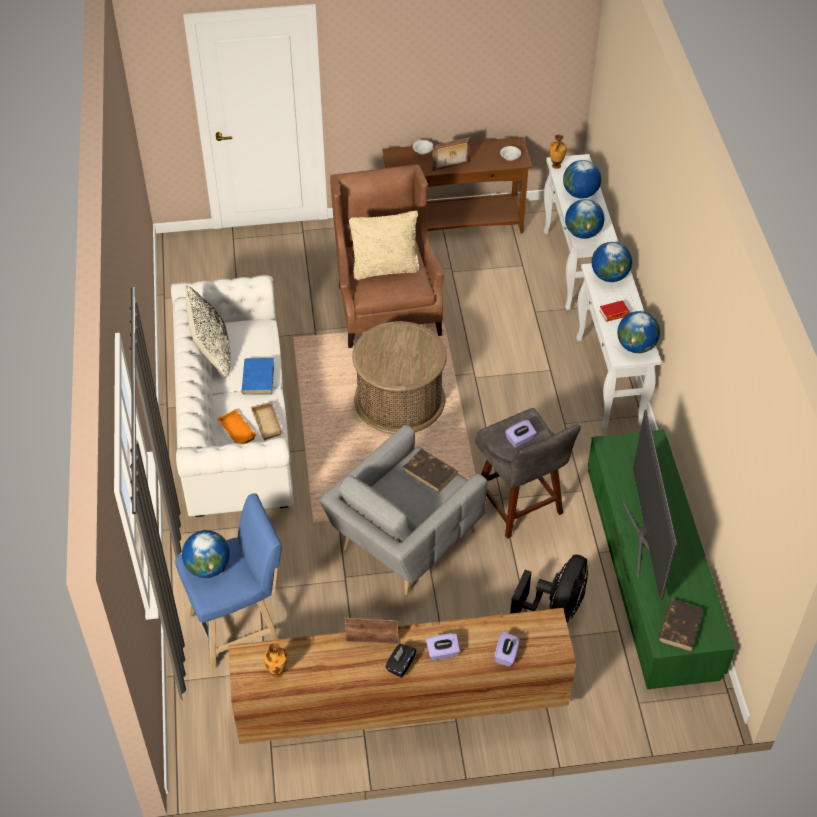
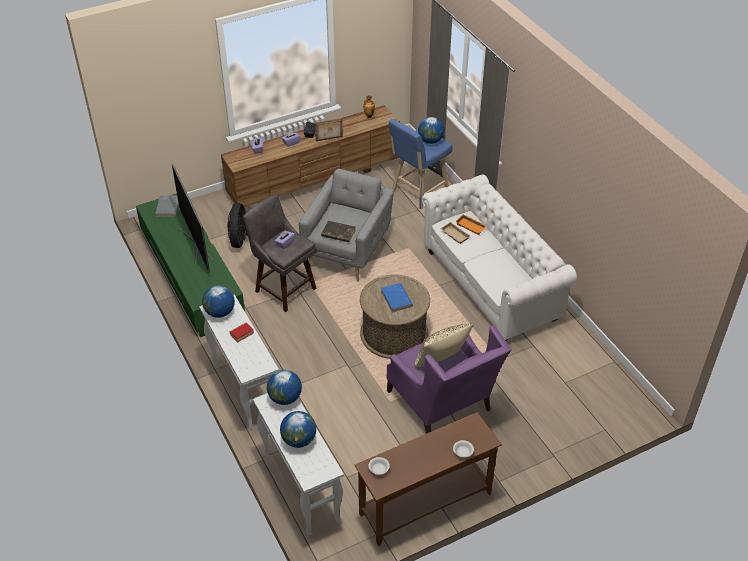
camera: 160 degrees right, 5 degrees down
(212, 354) = (522, 267): beige pillow -> none
(258, 378) = (480, 259): blue book -> blue book (396, 299)
(386, 304) = (443, 405): brown armchair -> purple armchair
(451, 166) = (428, 441): picture frame -> none
(556, 166) = (331, 465): vase -> none
(609, 276) = (252, 364): globe -> none
(680, 626) = (168, 208): brown book -> grey book

